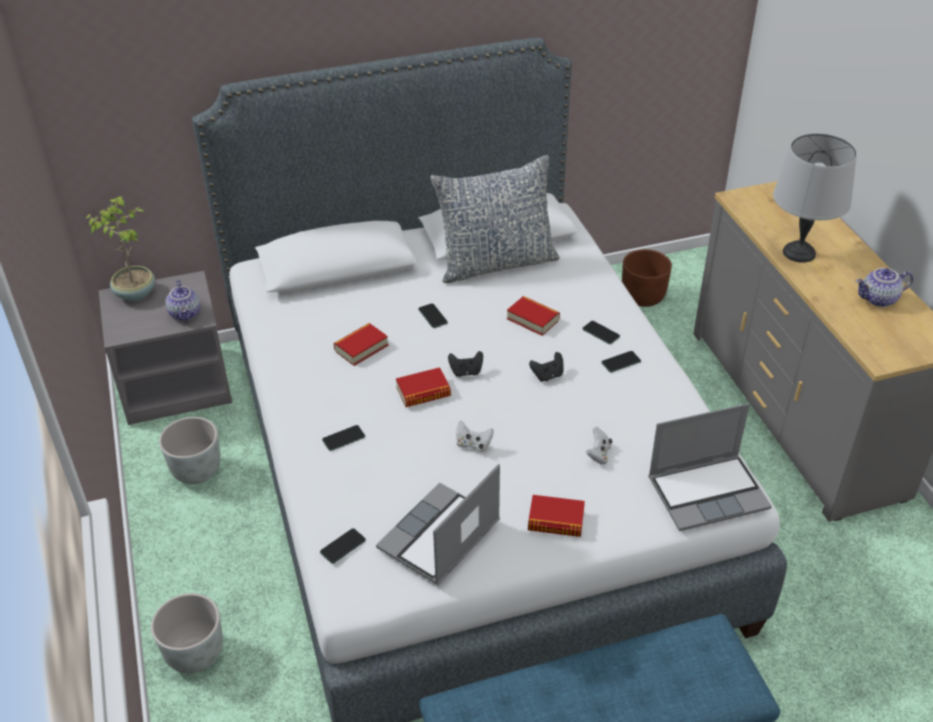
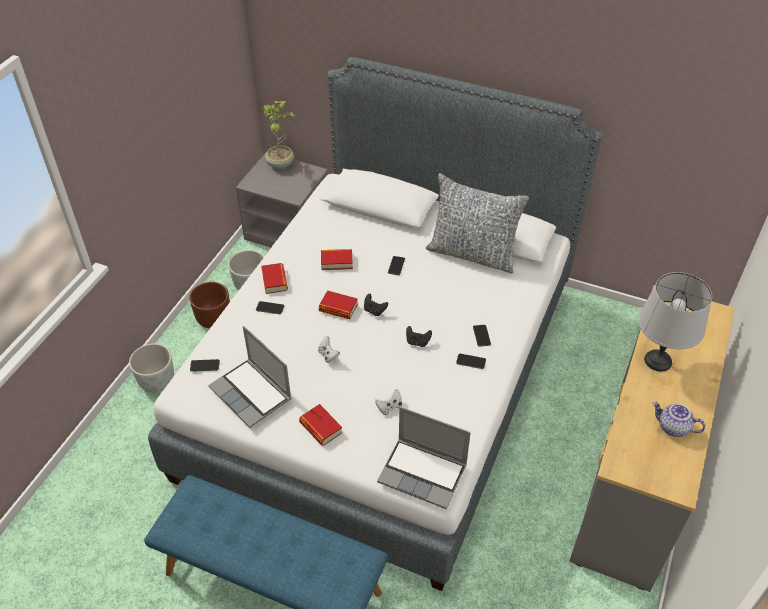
camera: 40 degrees right, 5 degrees up
(186, 314) = (292, 190): teapot -> none
(439, 537) = (252, 394): laptop -> laptop turned 120 degrees counterclockwise
(533, 319) = (451, 302): book -> book (274, 281)
(642, 296) = (617, 335): brown planter -> brown planter (214, 318)

